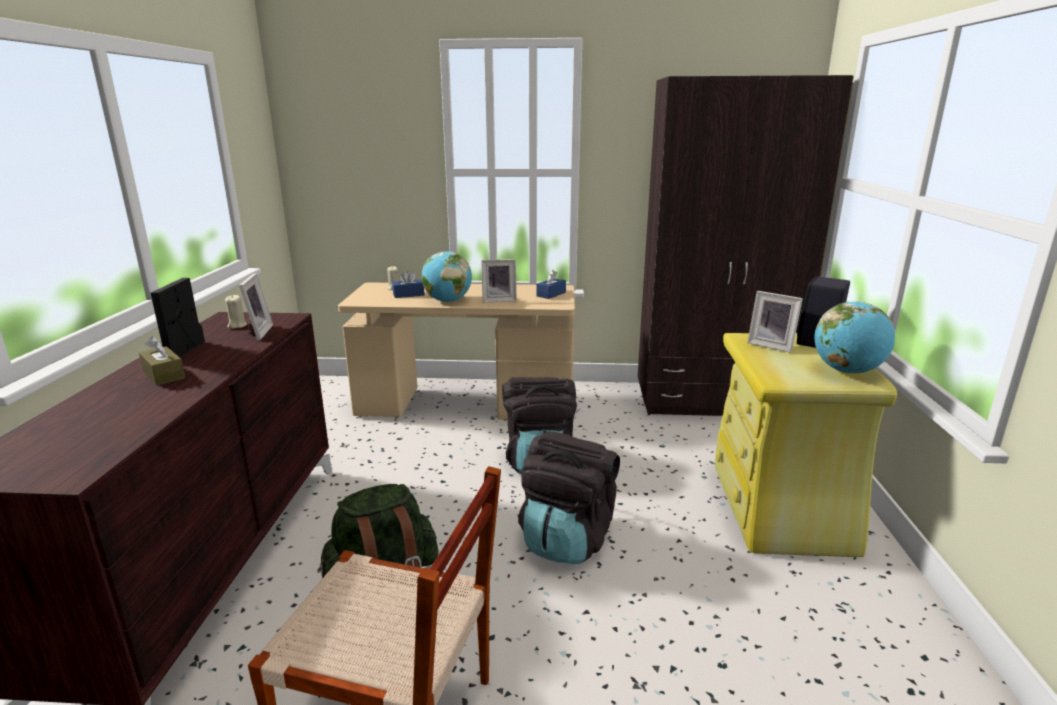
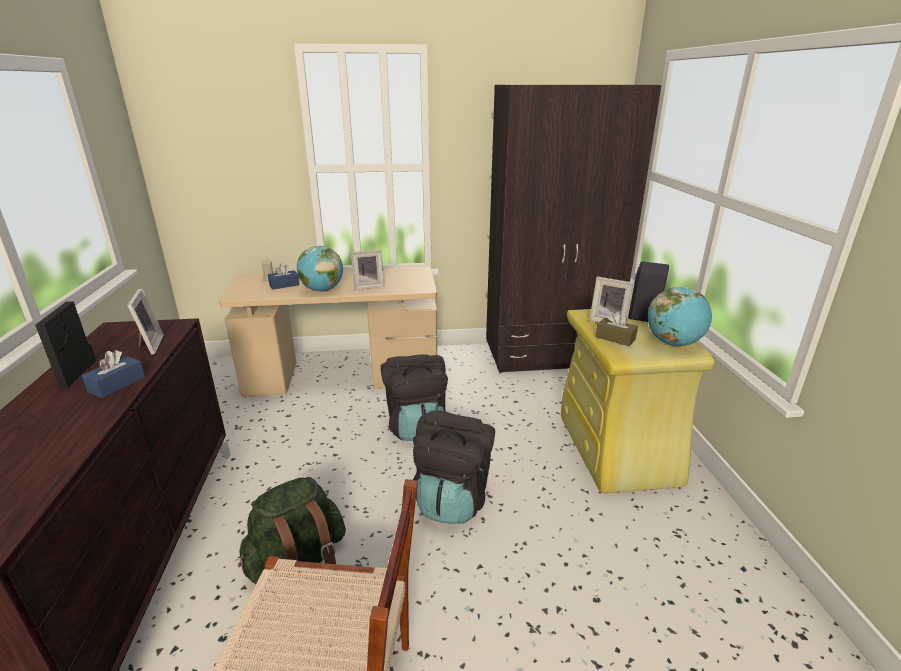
camera: 10 degrees left, 5 degrees up
(164, 375) = (61, 406): brown tissue box -> brown tissue box (615, 338)
(237, 325) = (126, 338): beige candle -> none
(551, 294) = (413, 277): blue tissue box -> blue tissue box (117, 384)

